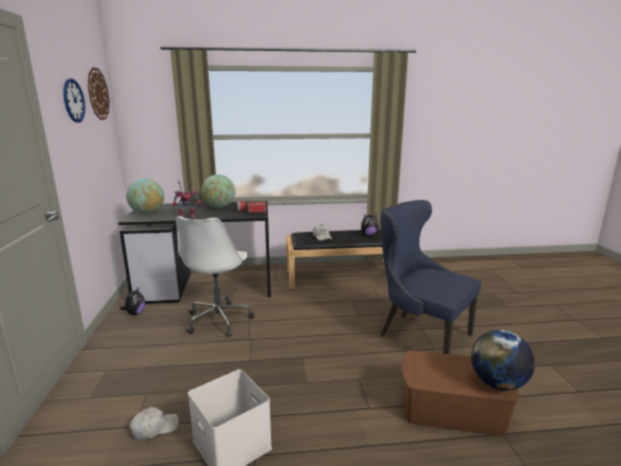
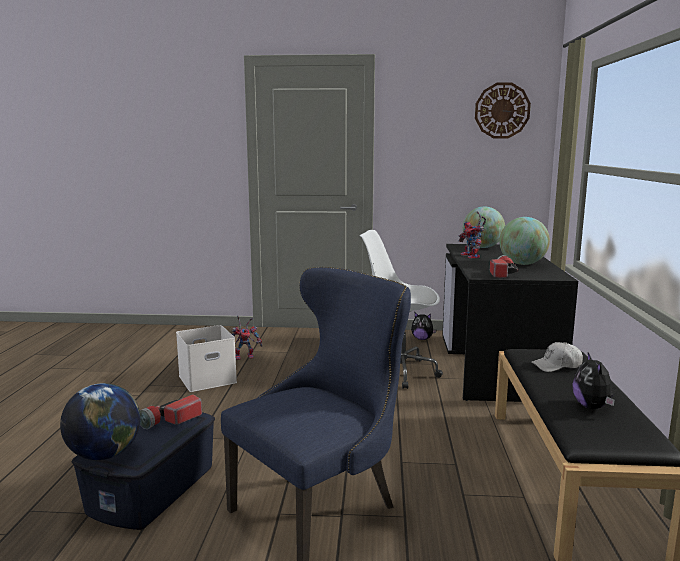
camera: 100 degrees right, 5 degrees down
(73, 100) = (439, 118): wall clock -> none
(154, 428) = (245, 356): white cap -> toy robot
(428, 368) = (171, 420): none -> flashlight
(451, 409) = (153, 488): brown storage box -> blue storage box

